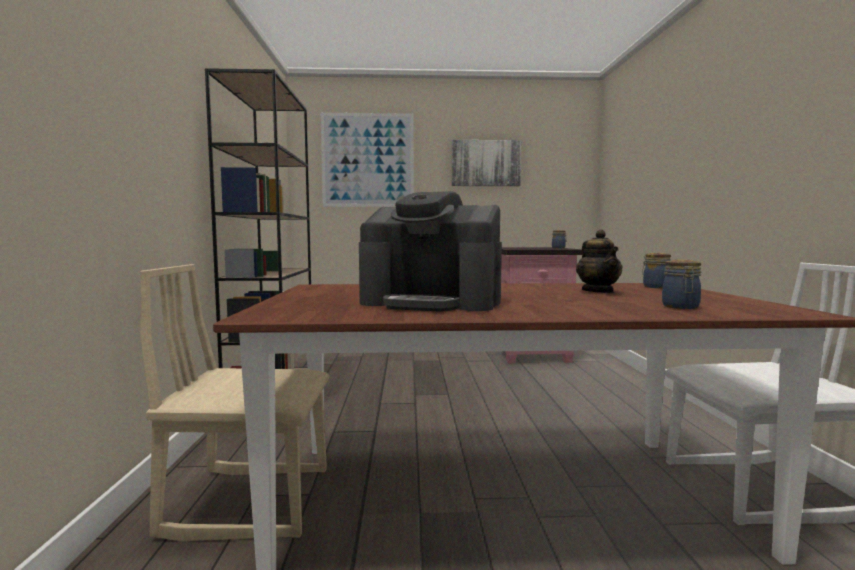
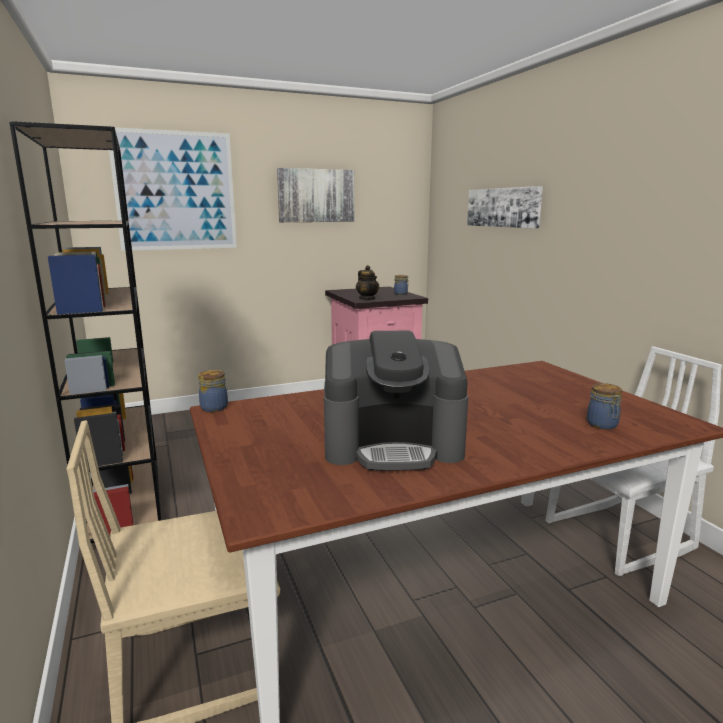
camera: 20 degrees left, 10 degrees up
(598, 292) = (509, 393): teapot -> teapot (367, 299)
(655, 287) = (543, 374): jar -> jar (213, 407)
(657, 155) = (503, 207): none -> picture

